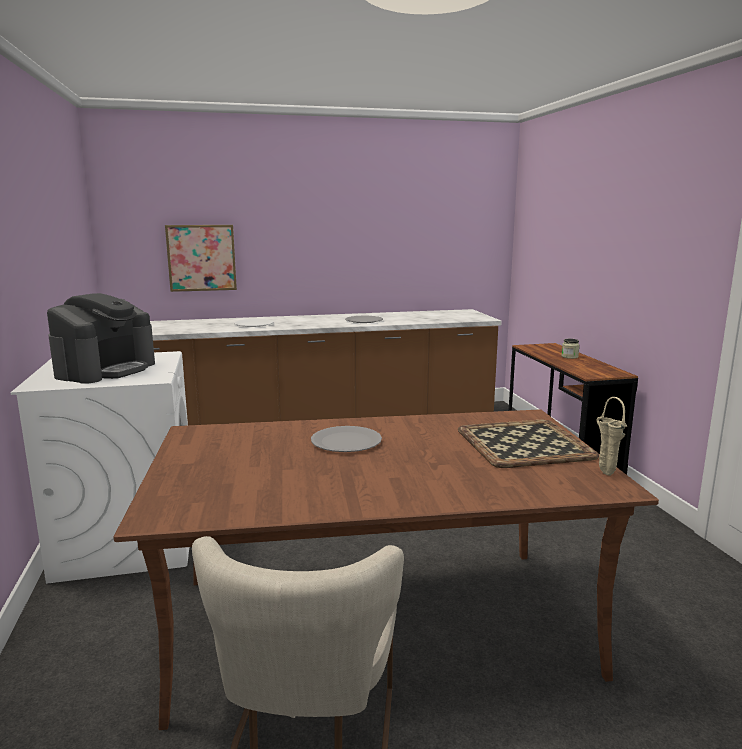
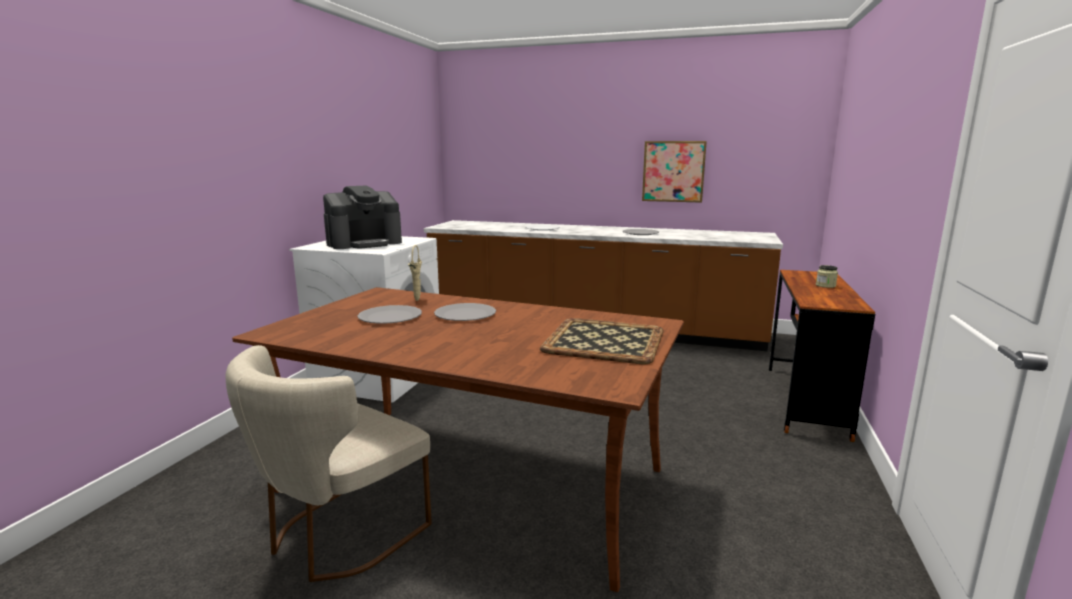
camera: 30 degrees right, 0 degrees up
(201, 258) = (517, 170): picture -> picture (673, 171)
(270, 461) = (390, 317): none -> grey plate
(604, 473) = (630, 375): beige vase -> beige vase (417, 300)

